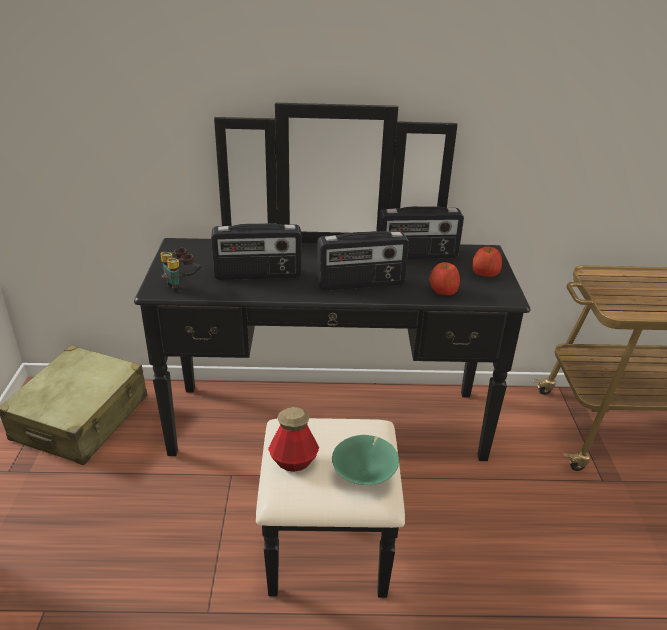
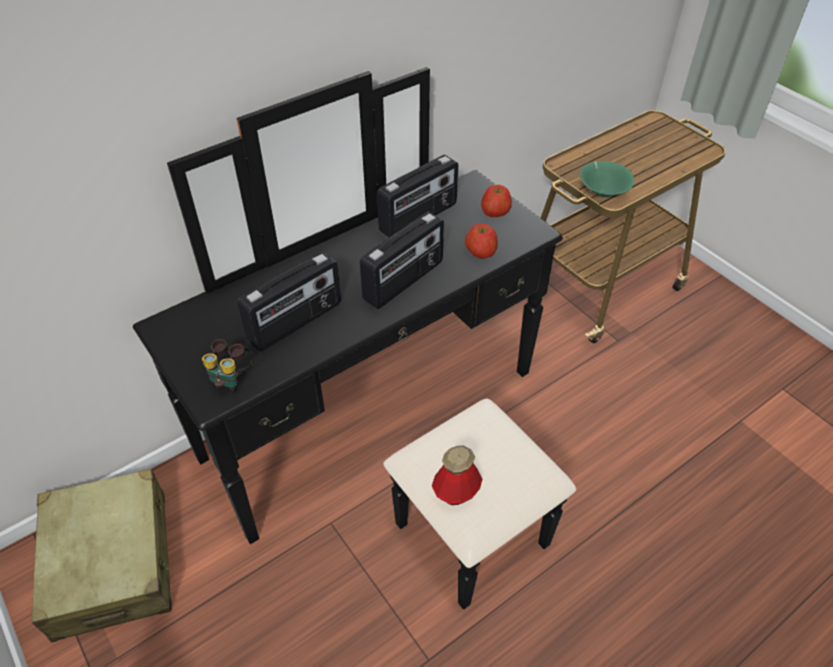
camera: 35 degrees left, 15 degrees up
(365, 475) = (522, 466): green bowl -> green bowl (602, 192)

